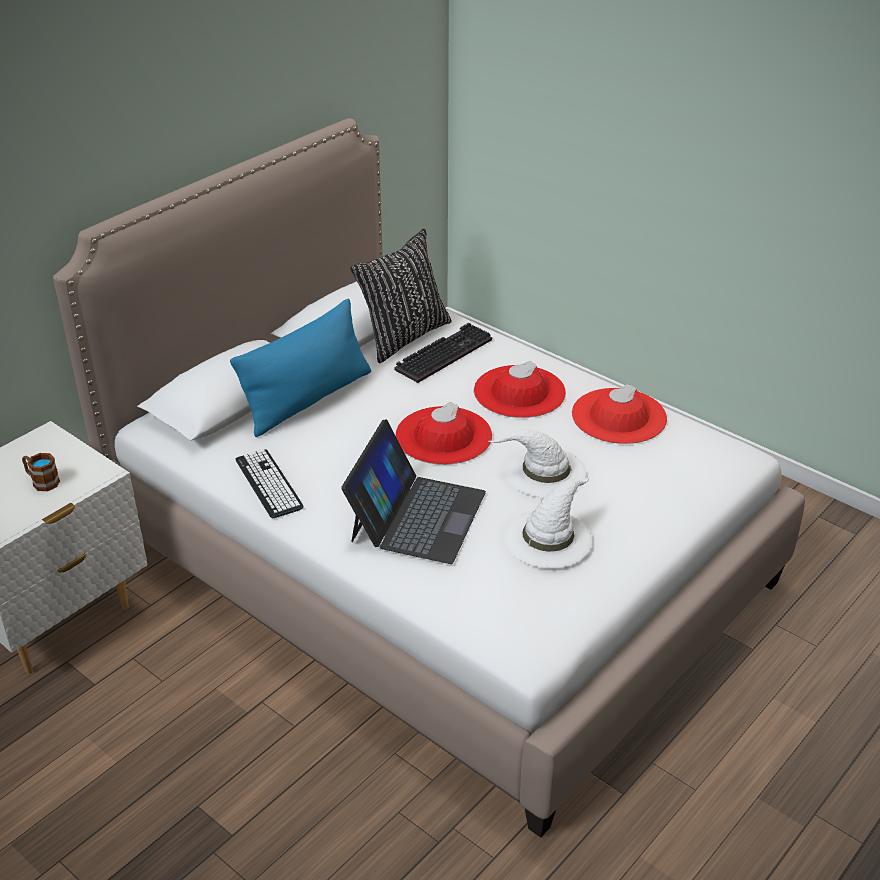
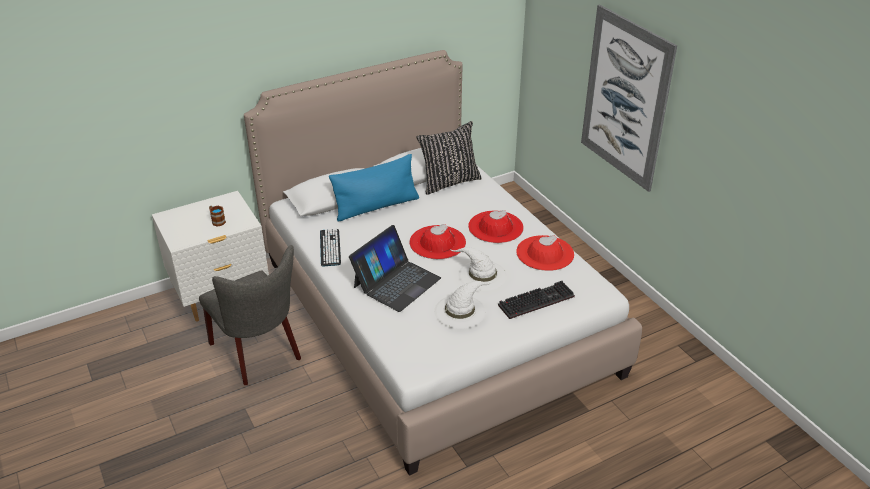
camera: 20 degrees right, 0 degrees up
(175, 701) = (259, 354): none -> grey chair
(443, 353) = (466, 196): keyboard -> keyboard (536, 300)
(671, 150) = (625, 98): none -> picture

